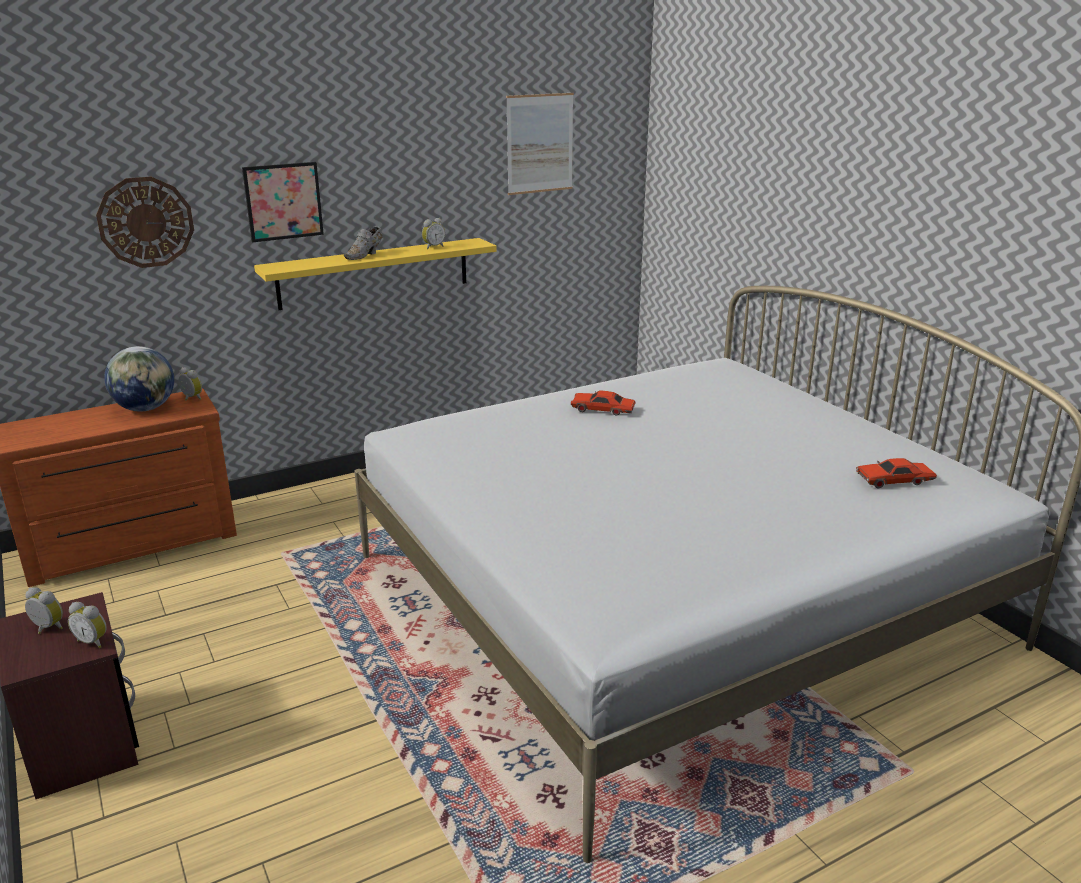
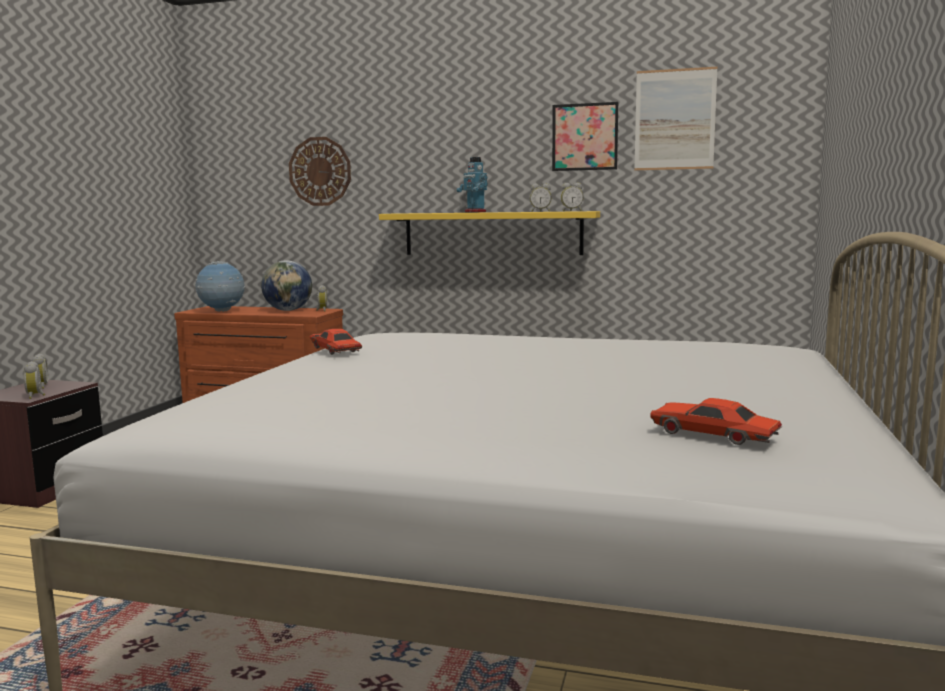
camera: 45 degrees right, 15 degrees down
(59, 434) = (222, 311): none -> globe
(283, 201) = (419, 162): picture -> picture (585, 137)
(365, 255) = (475, 212): grey shoe -> toy robot
(467, 245) = (571, 211): none -> alarm clock
(602, 410) = (547, 344): red toy car -> red toy car (335, 350)

